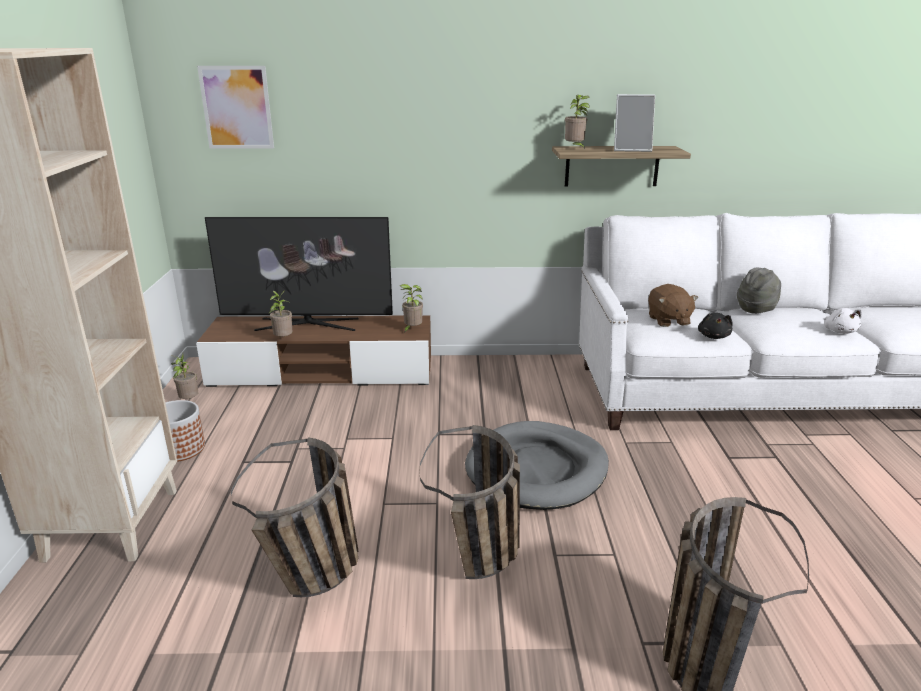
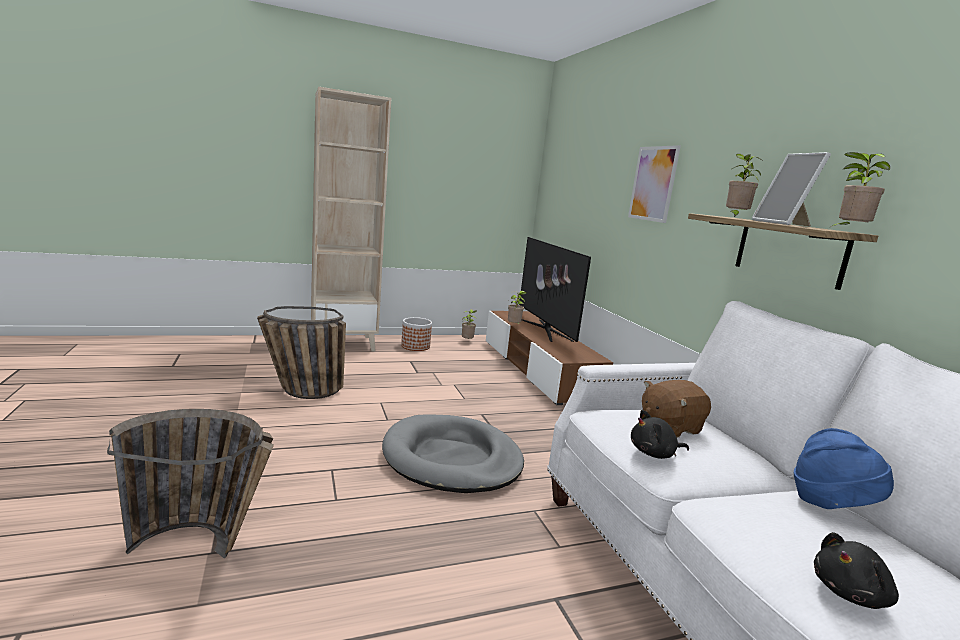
camera: 70 degrees right, 10 degrees down
(237, 107) = (568, 169): picture -> picture (653, 183)
(412, 330) = (575, 357): potted plant -> potted plant (849, 231)
(483, 564) = (317, 440): basket -> none
(756, 308) = (831, 504): grey hat -> blue hat
(839, 331) = (851, 594): white plush toy -> black plush toy

